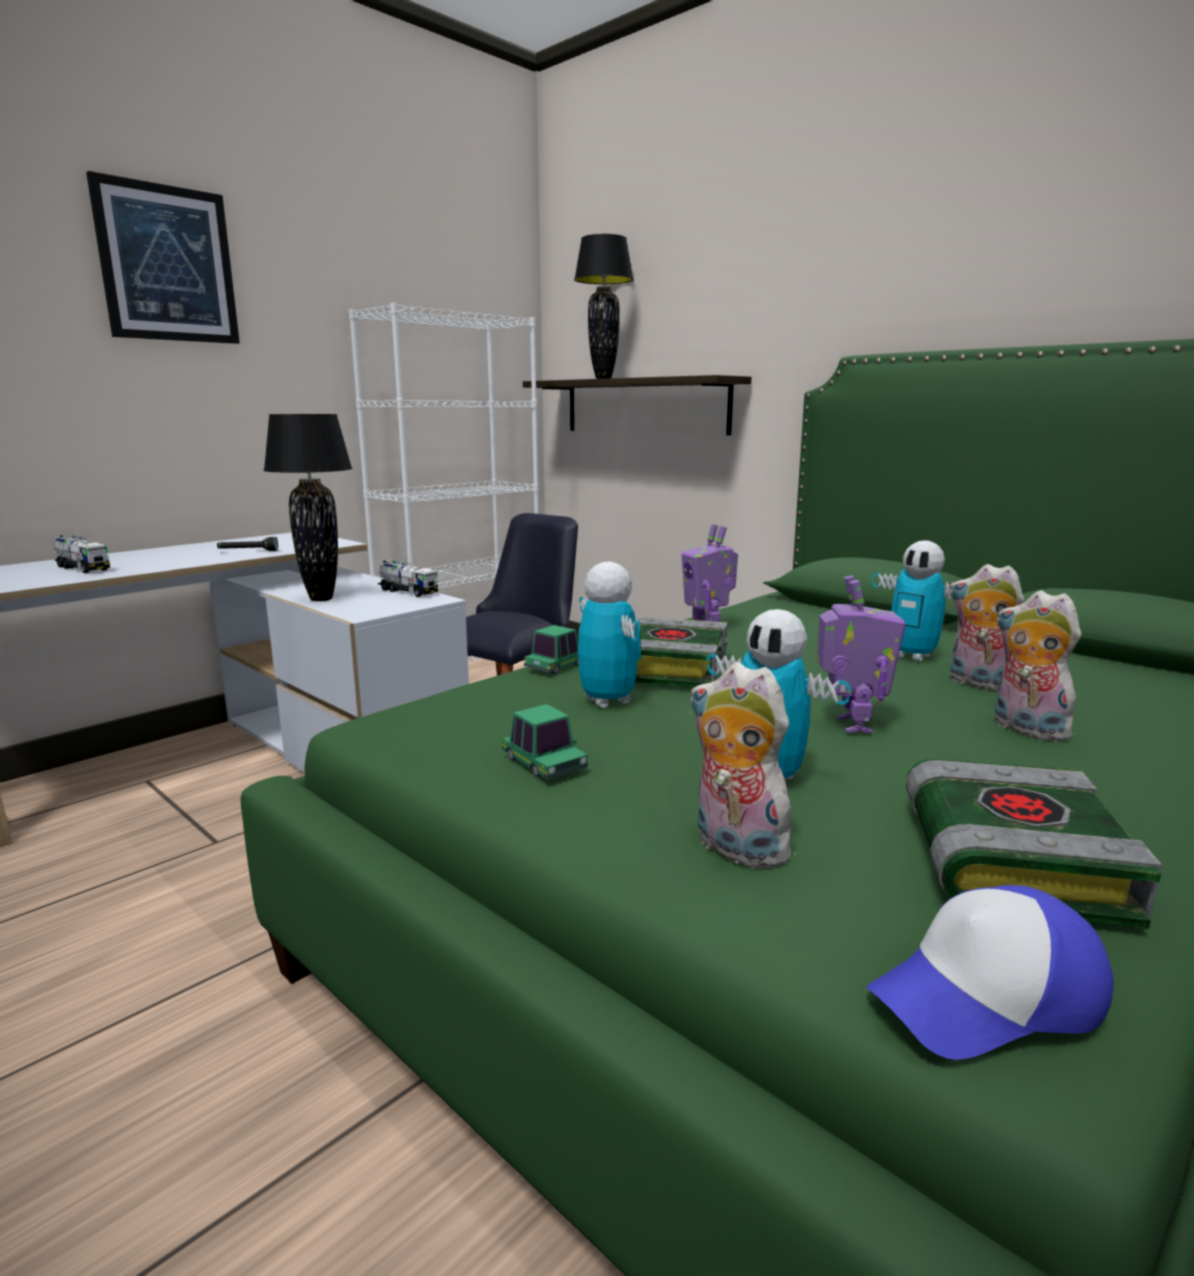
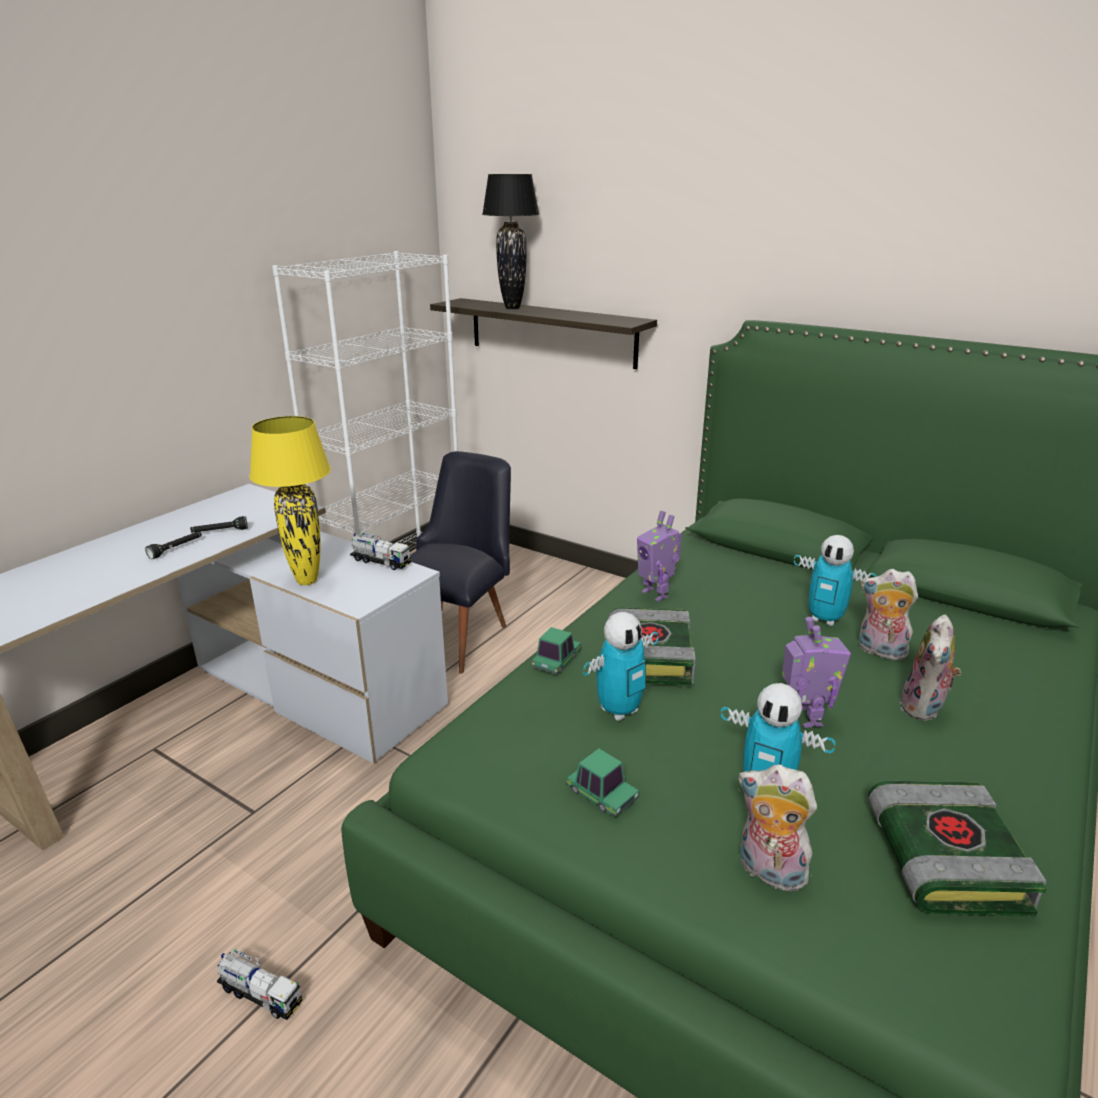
camera: 10 degrees left, 10 degrees up
(83, 568) = (78, 579): toy truck -> toy truck (260, 995)
(167, 264) = (100, 252): picture -> none
(195, 558) = (176, 549): none -> black flashlight
(321, 599) = (307, 581): black table lamp -> yellow table lamp
(607, 701) = (619, 710): toy robot -> toy robot turned 90 degrees clockwise
(987, 997) = (957, 990): cap -> none
(1025, 729) = (924, 708): plush toy -> plush toy turned 105 degrees counterclockwise

